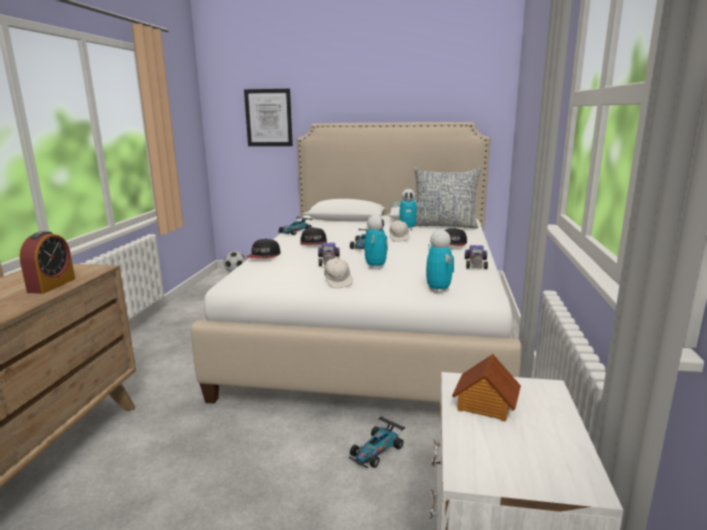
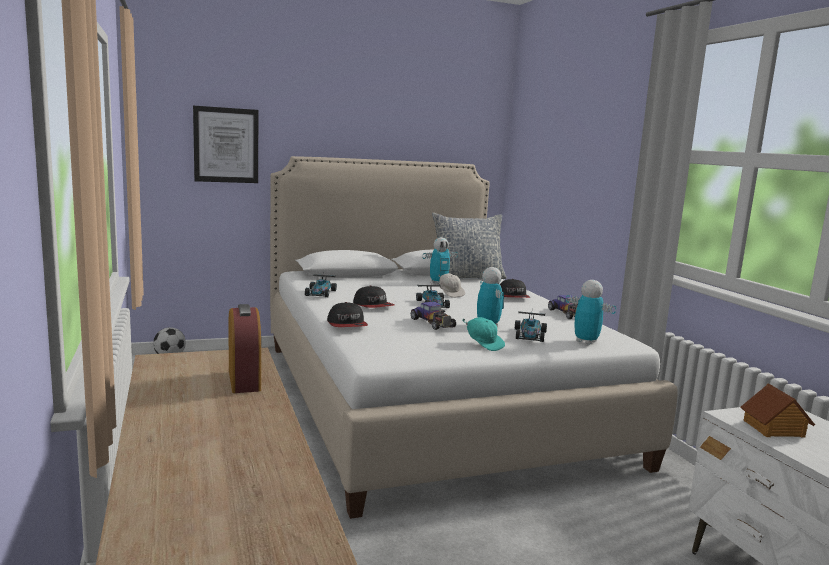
camera: 30 degrees left, 5 degrees down
(338, 282) = (483, 344): white cap -> turquoise cap
(376, 450) = (583, 518): toy car -> toy car (530, 335)

